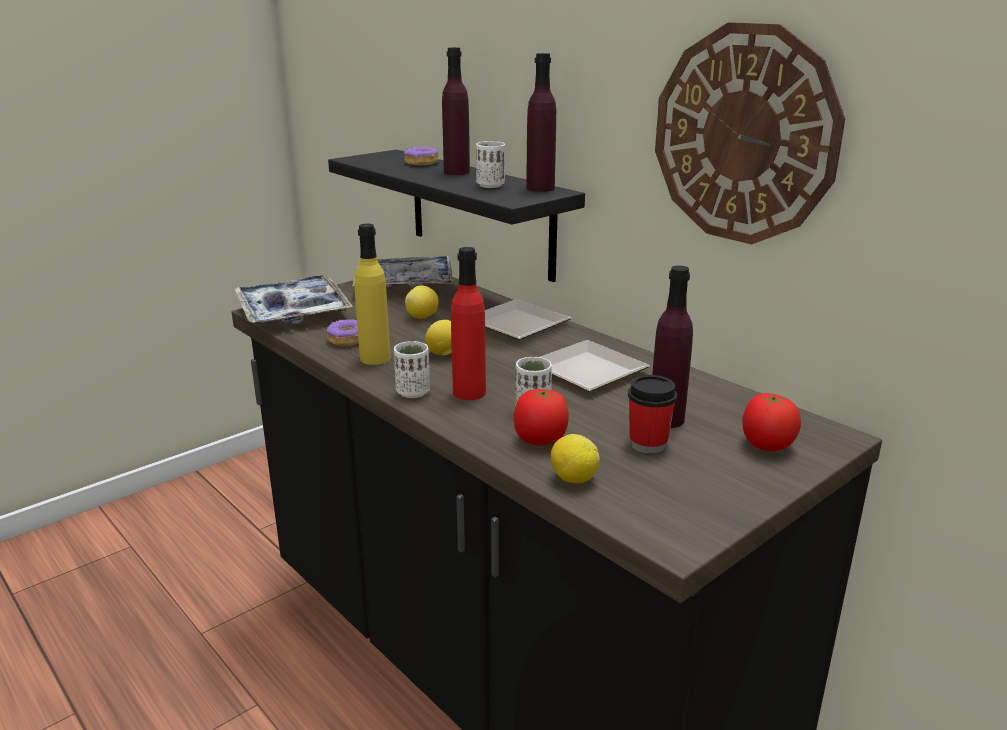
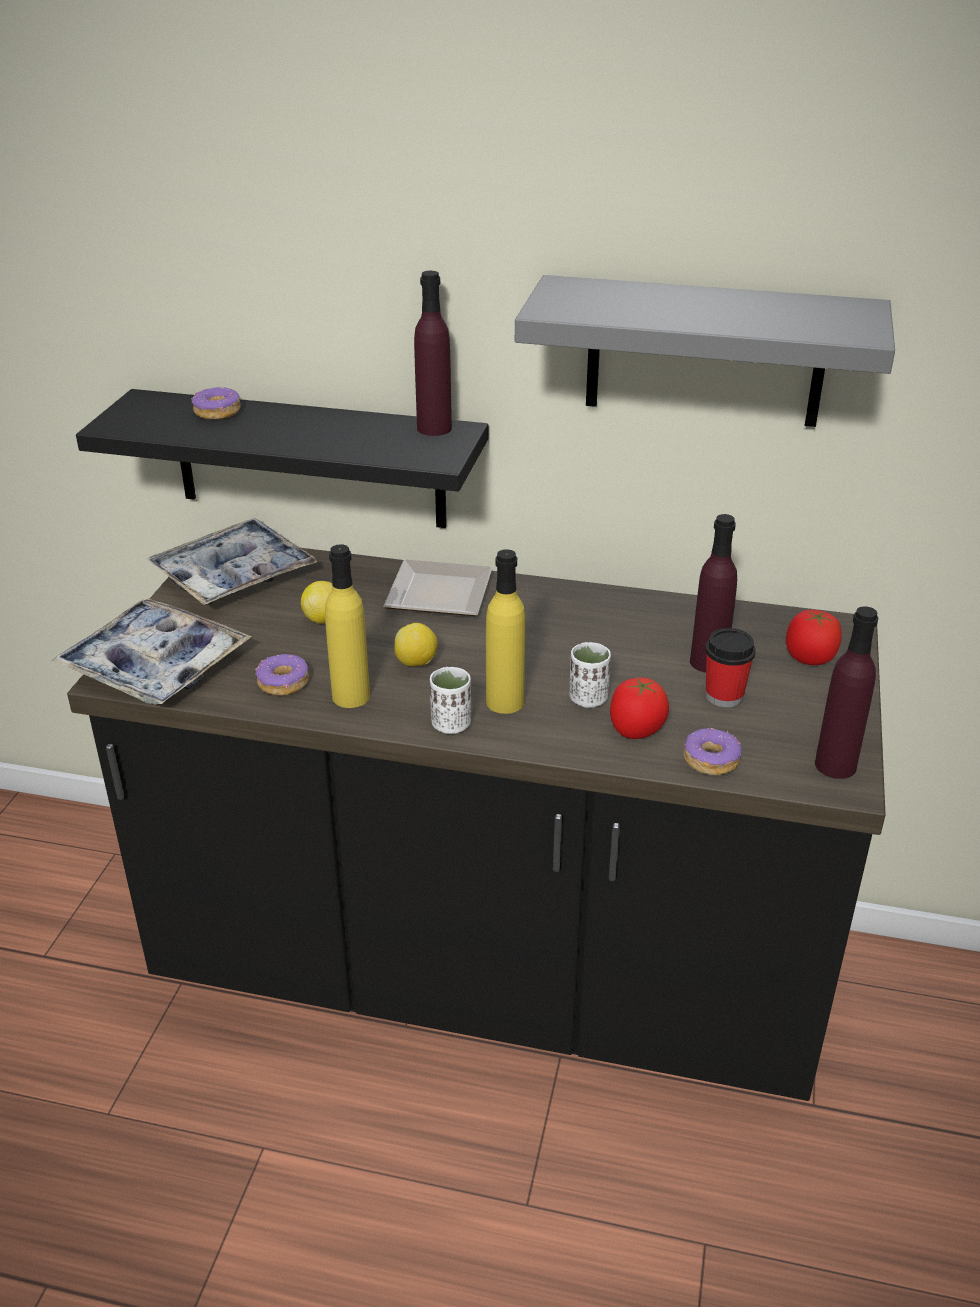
camera: 35 degrees left, 10 degrees up
(456, 172) = (292, 421): purple bottle -> purple bottle (835, 765)
(469, 392) = (505, 702): red bottle -> yellow bottle
(490, 185) = (373, 437): white cup -> none
(573, 479) = (710, 760): lemon -> donut
(587, 369) = (576, 629): plate -> none
(743, 136) = (705, 352): wall clock -> grey shelf

